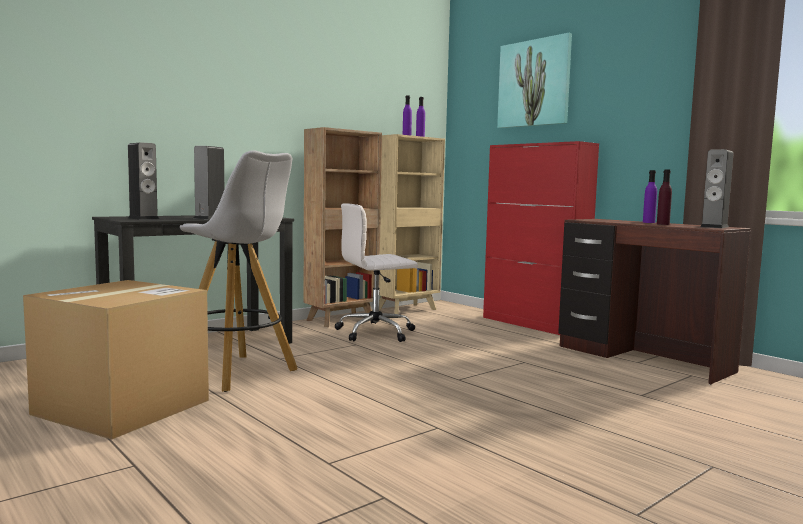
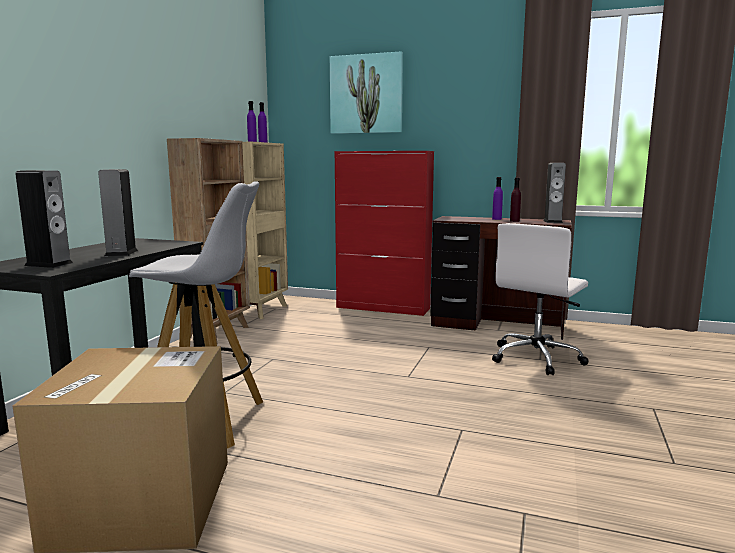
camera: 30 degrees left, 5 degrees up
(377, 332) = (272, 341): white office chair -> white office chair (536, 358)

